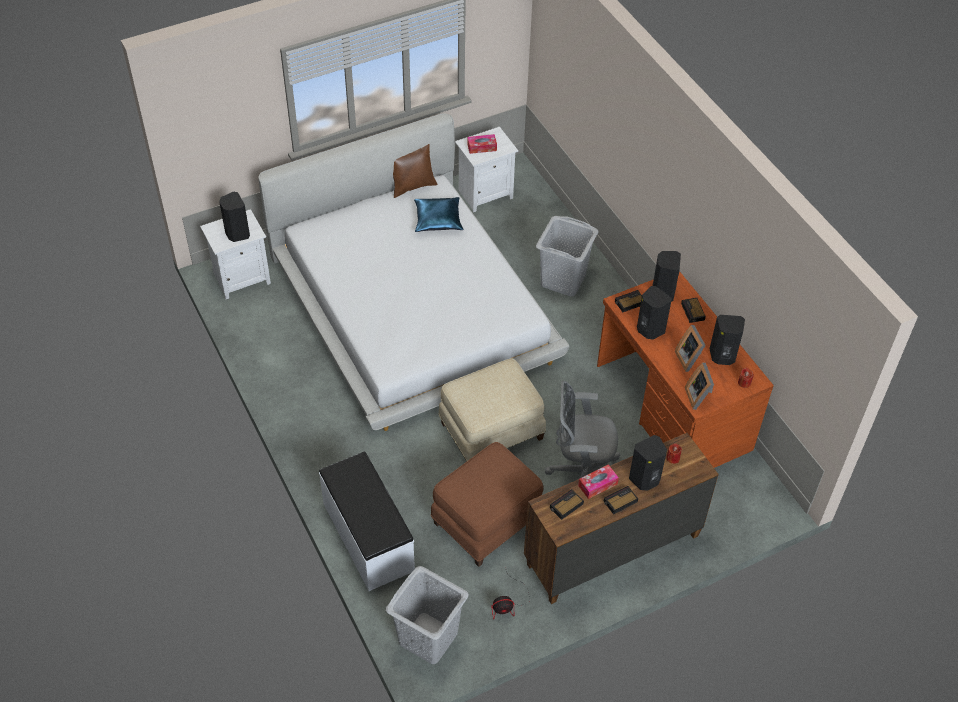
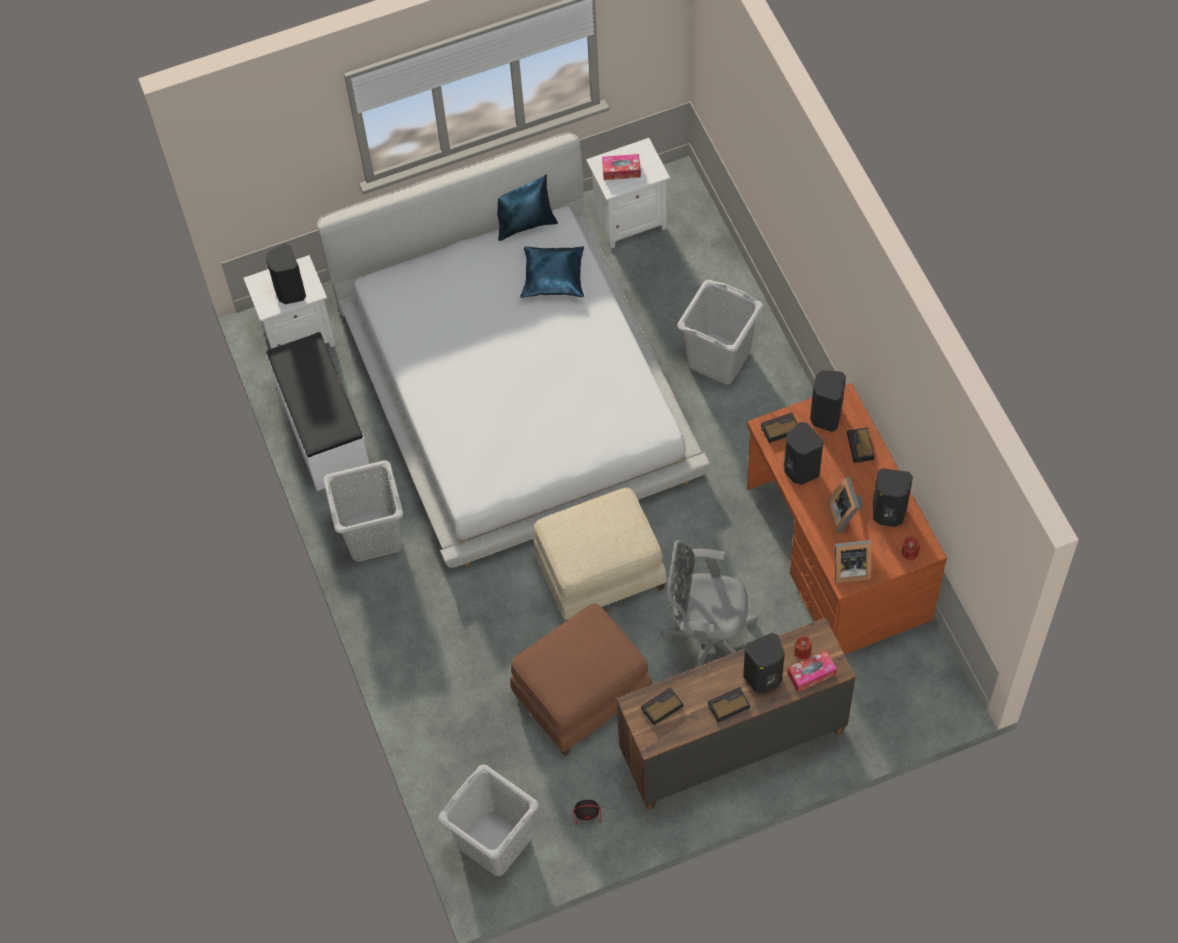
camera: 10 degrees right, 10 degrees up
(309, 413) = (372, 535): none -> grey laundry basket
(367, 537) = (432, 708): white bench -> white bench (322, 429)
(412, 186) = (525, 224): brown pillow -> blue pillow
(597, 484) = (704, 682): tissue box -> tissue box (811, 674)
(699, 396) = (849, 568): picture frame -> picture frame turned 90 degrees counterclockwise

